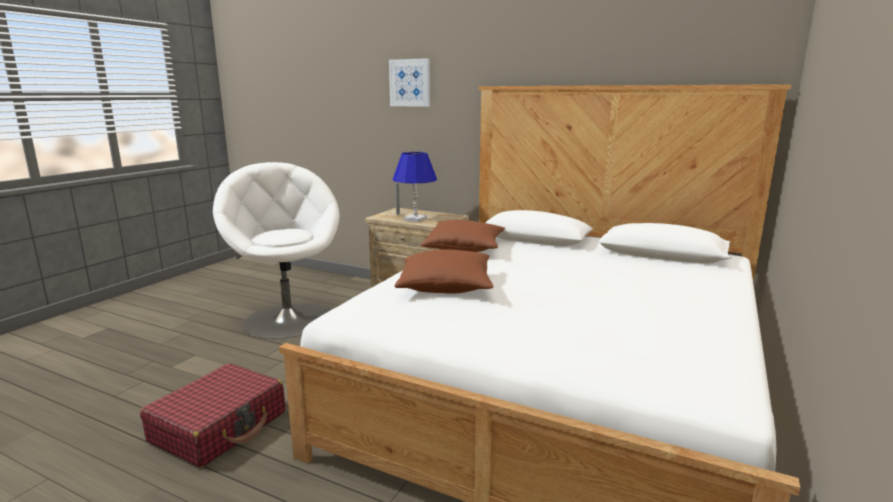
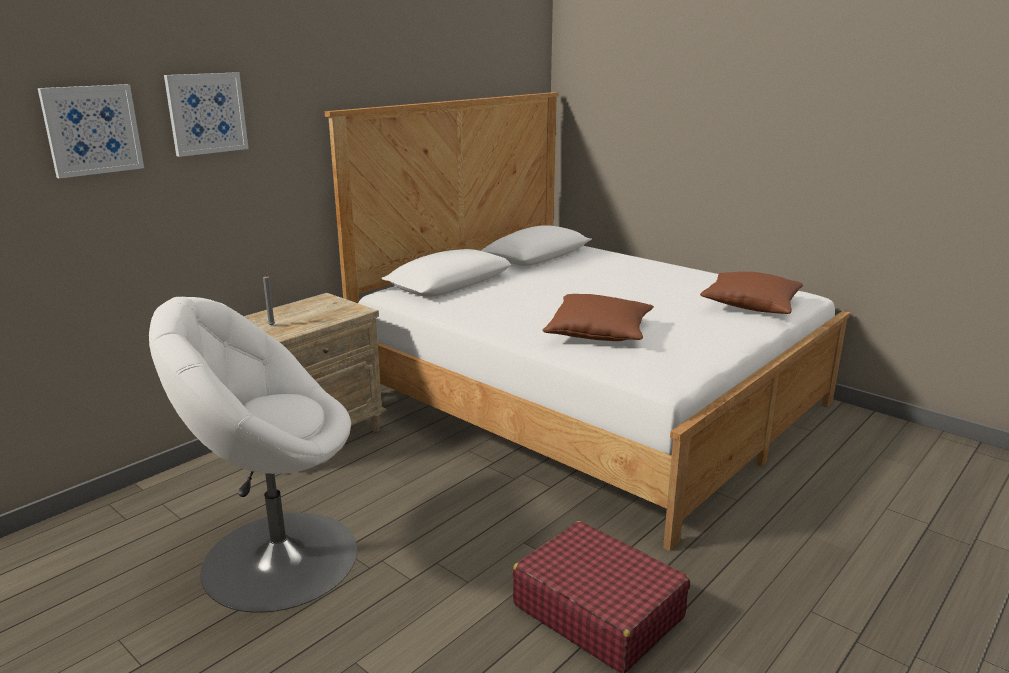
camera: 75 degrees left, 5 degrees up
(356, 87) = (92, 130): none -> picture
(415, 219) = (314, 318): blue table lamp -> none
(464, 248) = (465, 313): brown pillow -> brown pillow (750, 306)

